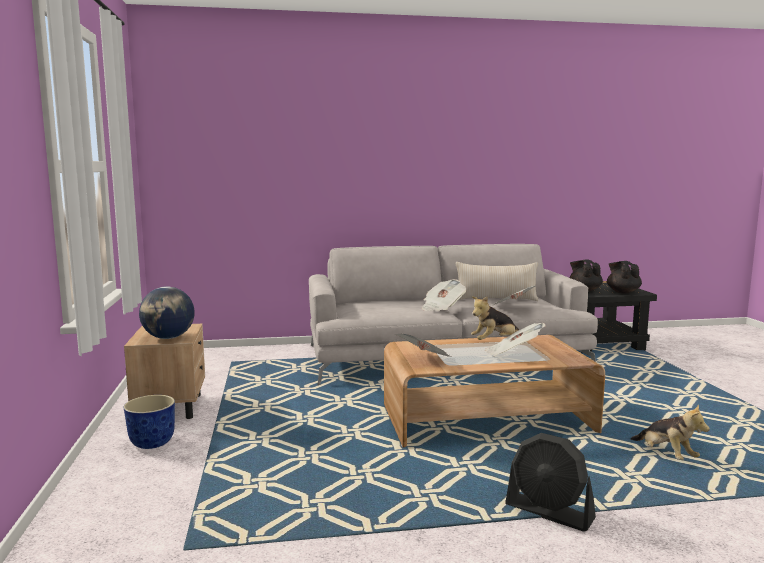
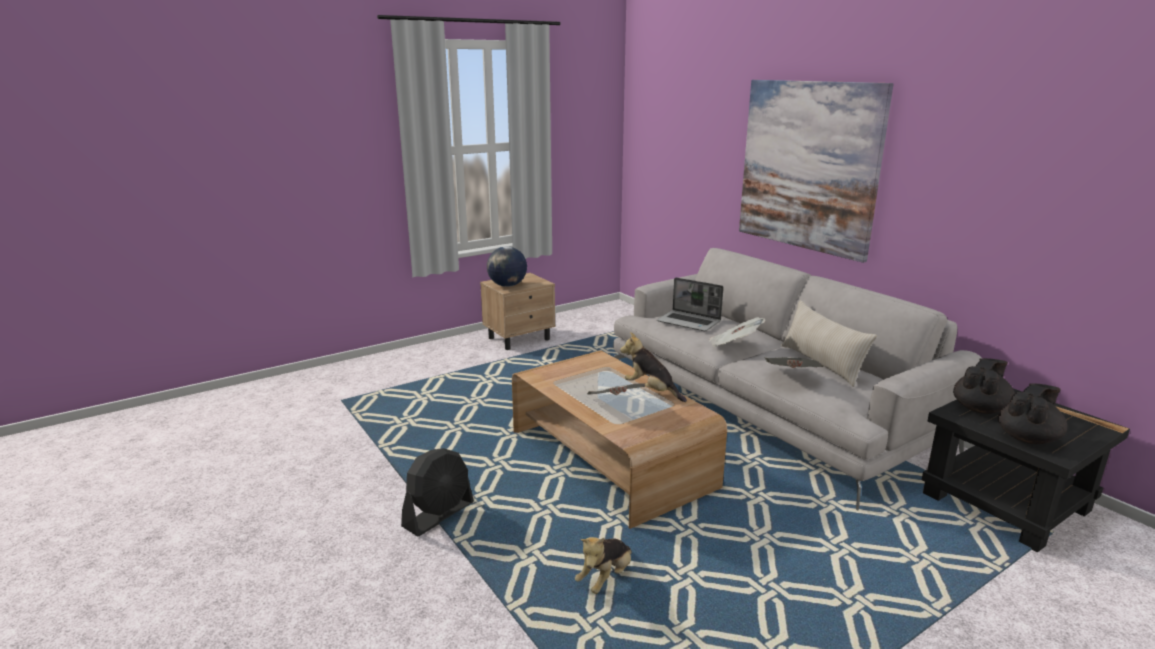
camera: 65 degrees right, 10 degrees up
(151, 444) = (460, 352): planter -> none
(380, 308) = (689, 322): none -> laptop
(391, 169) = (808, 166): none -> picture
(425, 360) = (555, 371): newspaper -> none
(549, 512) = (439, 515): black fan -> black fan turned 150 degrees counterclockwise

